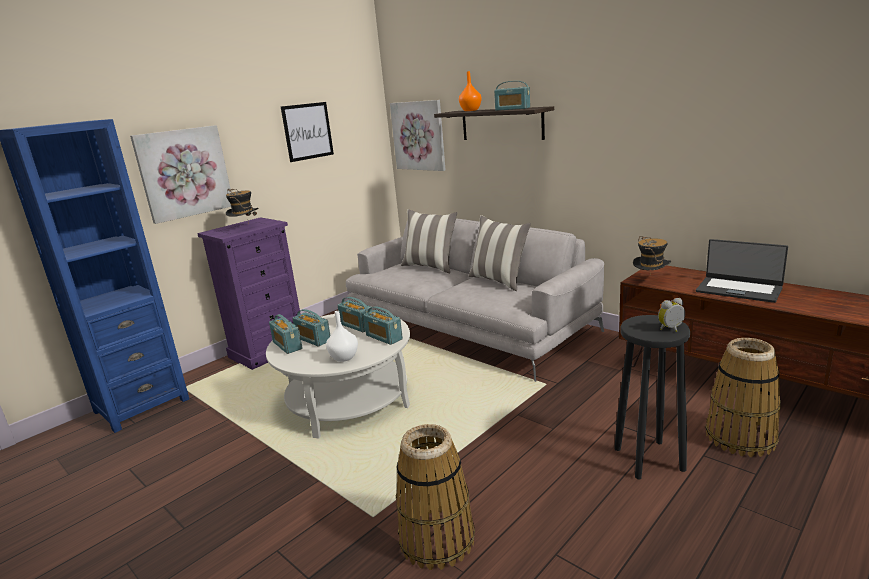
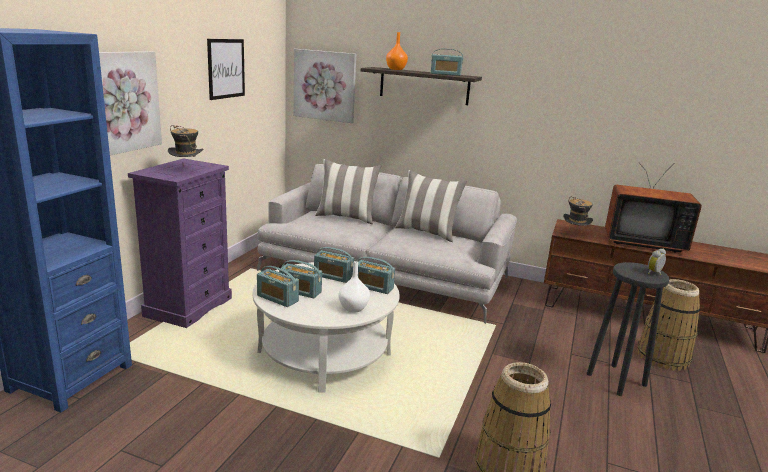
camera: 25 degrees left, 0 degrees up
(739, 289) = (642, 242): laptop -> television

